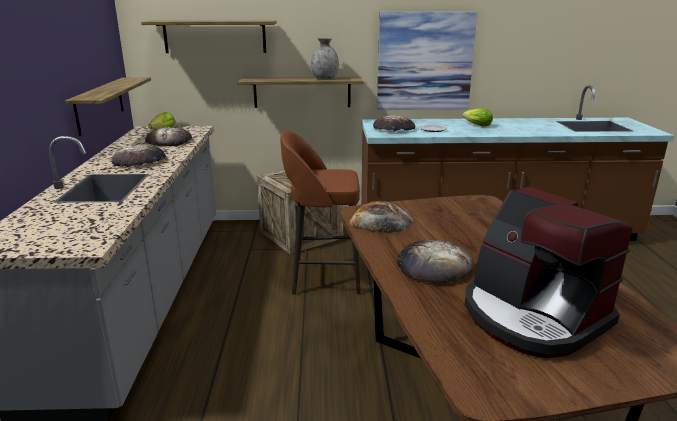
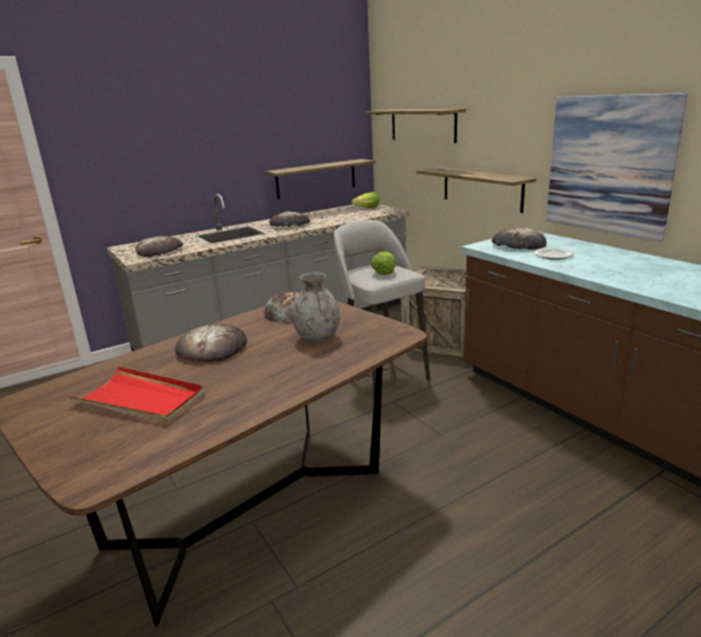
camera: 60 degrees right, 0 degrees up
(169, 141) = (345, 216): bread -> bread (160, 250)
(323, 277) = (382, 375): brown stool -> grey stool
(325, 78) = (490, 175): grey vase -> grey vase (318, 338)
(477, 125) = (629, 265): lettuce -> lettuce (384, 271)
(531, 316) = (140, 399): coffee machine -> red tray

